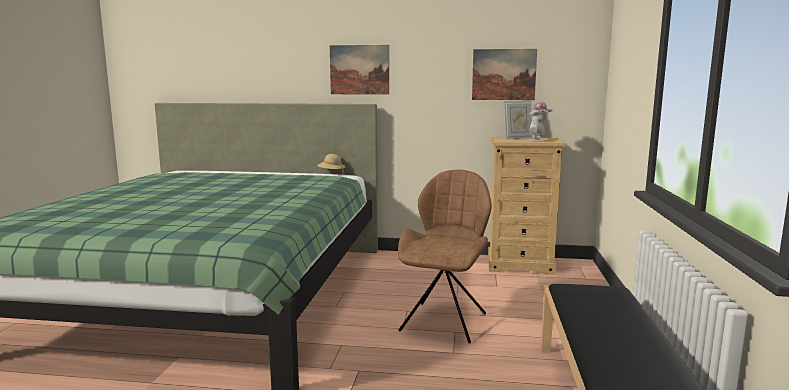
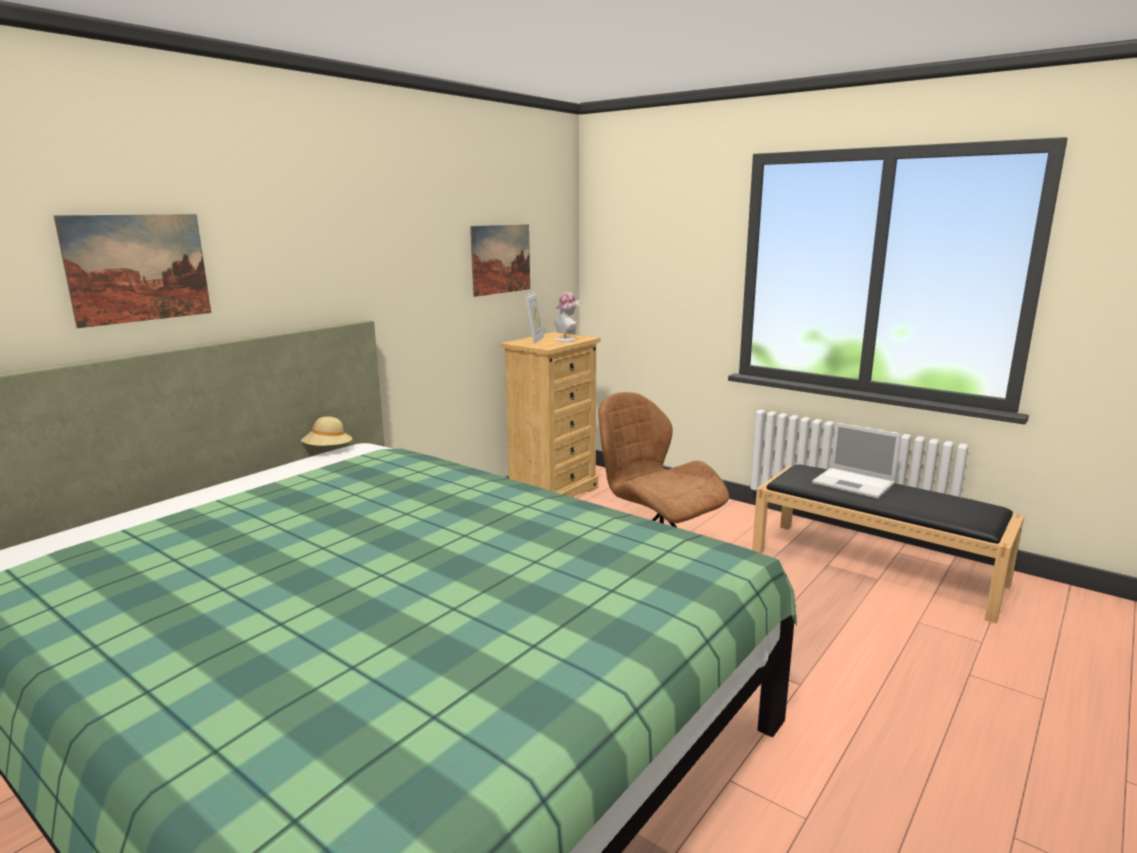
camera: 60 degrees left, 5 degrees up
(359, 70) = (332, 264): picture -> picture (138, 268)
(612, 311) = (855, 483): none -> laptop

